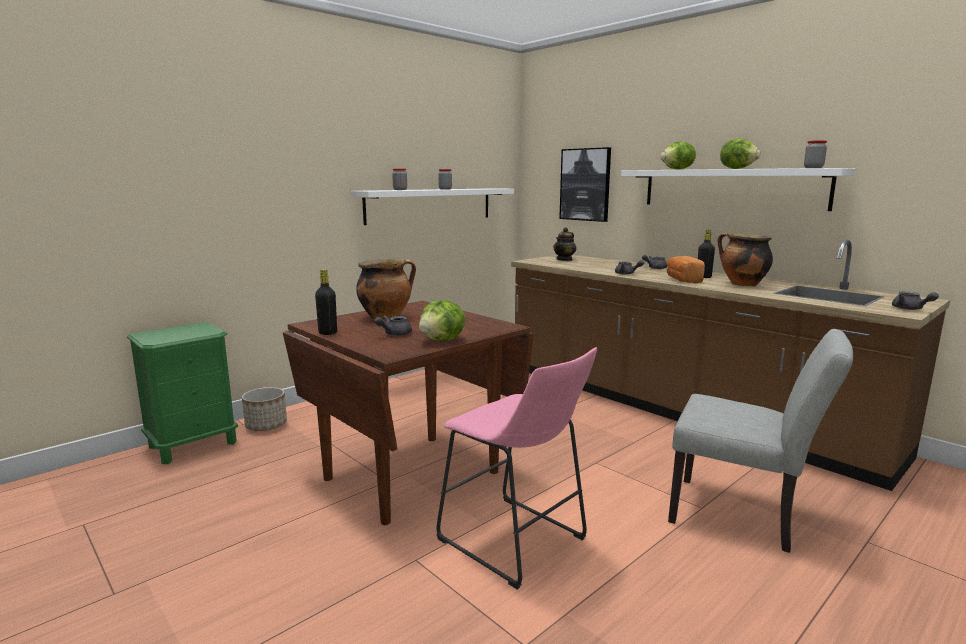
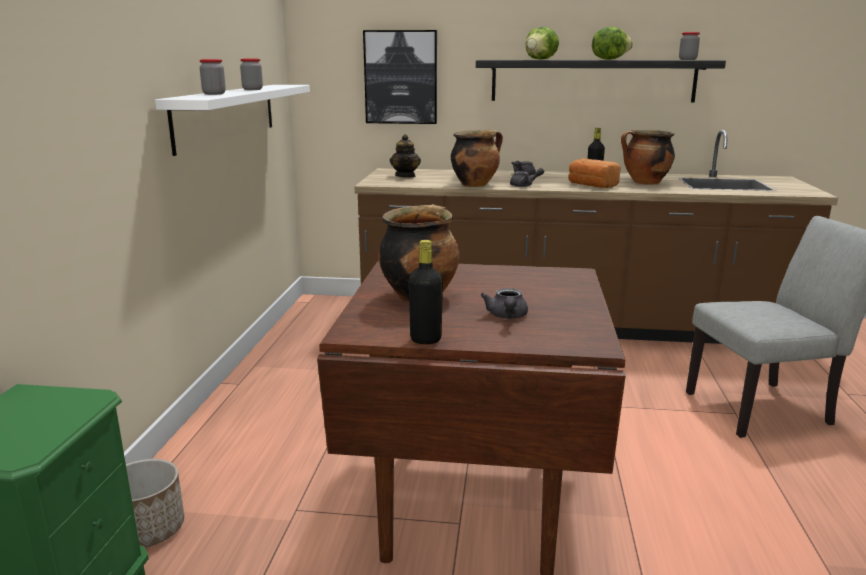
camera: 40 degrees left, 5 degrees up
(442, 340) = (579, 309): lettuce -> none
(517, 543) = (687, 521): pink stool -> none
(592, 269) = (475, 184): none -> cooking pot
(731, 188) = (592, 81): white shelf -> black shelf
(910, 309) = (804, 188): grey teapot -> none

